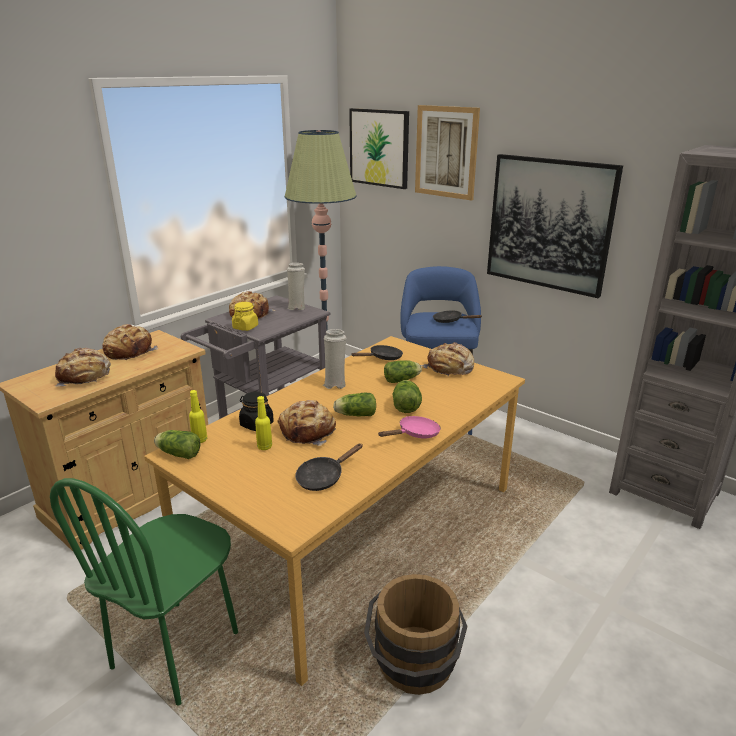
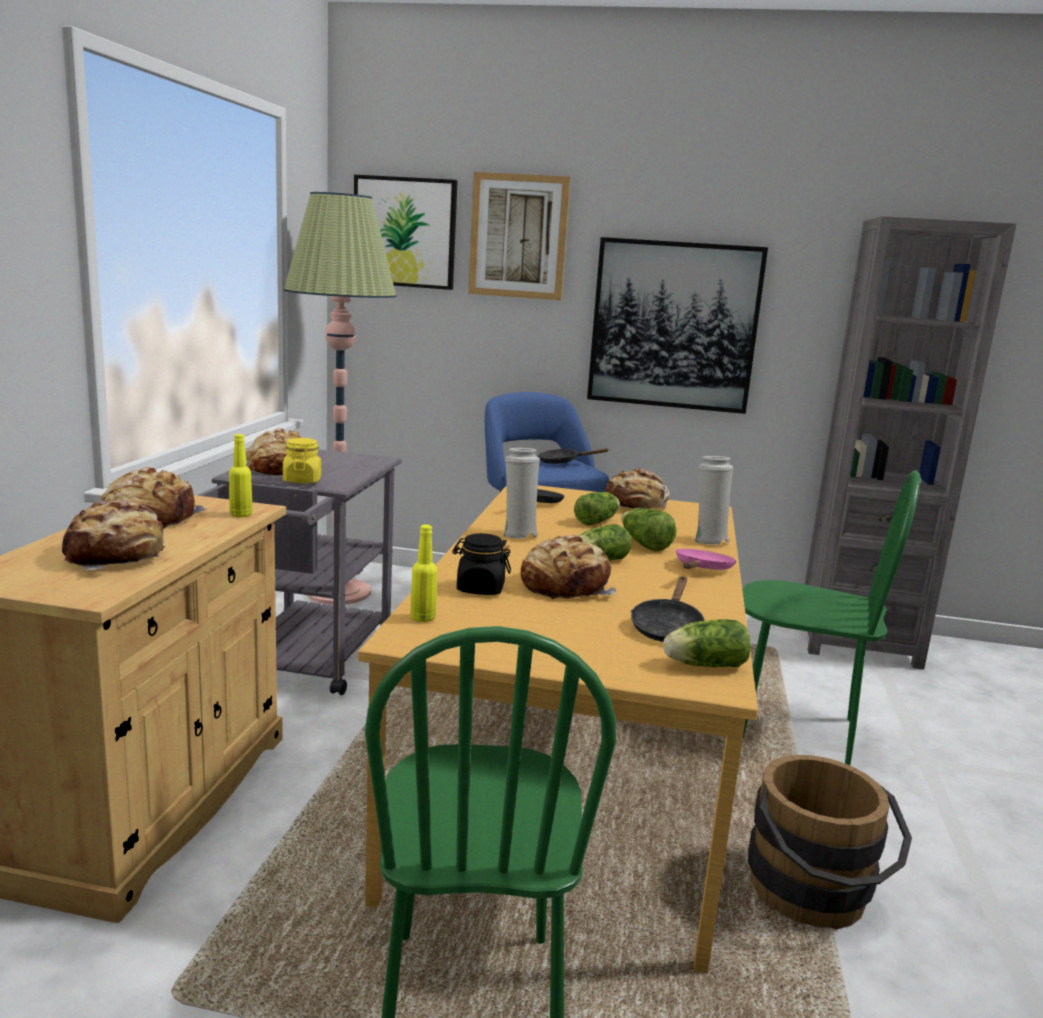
camera: 30 degrees left, 10 degrees down
(177, 453) = (413, 638): lettuce -> lettuce (702, 665)
(264, 447) = (534, 610): yellow bottle -> yellow bottle (241, 515)
(297, 307) = (344, 456): white vase -> white vase (708, 541)
(531, 550) = (797, 729): none -> green chair

